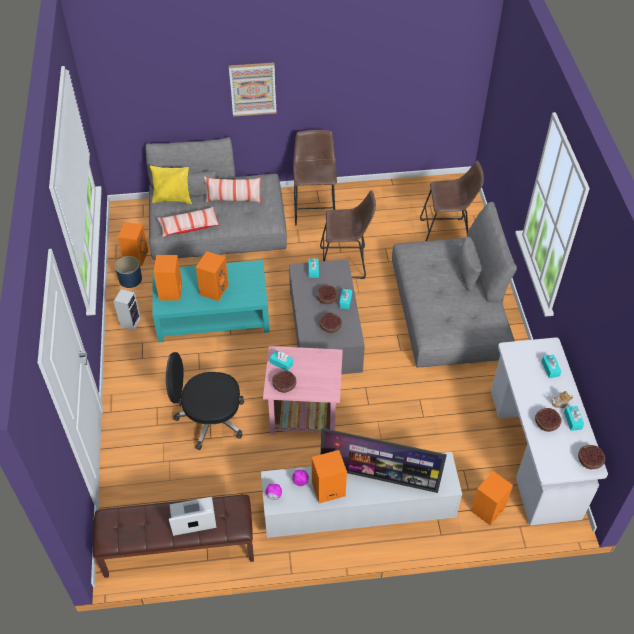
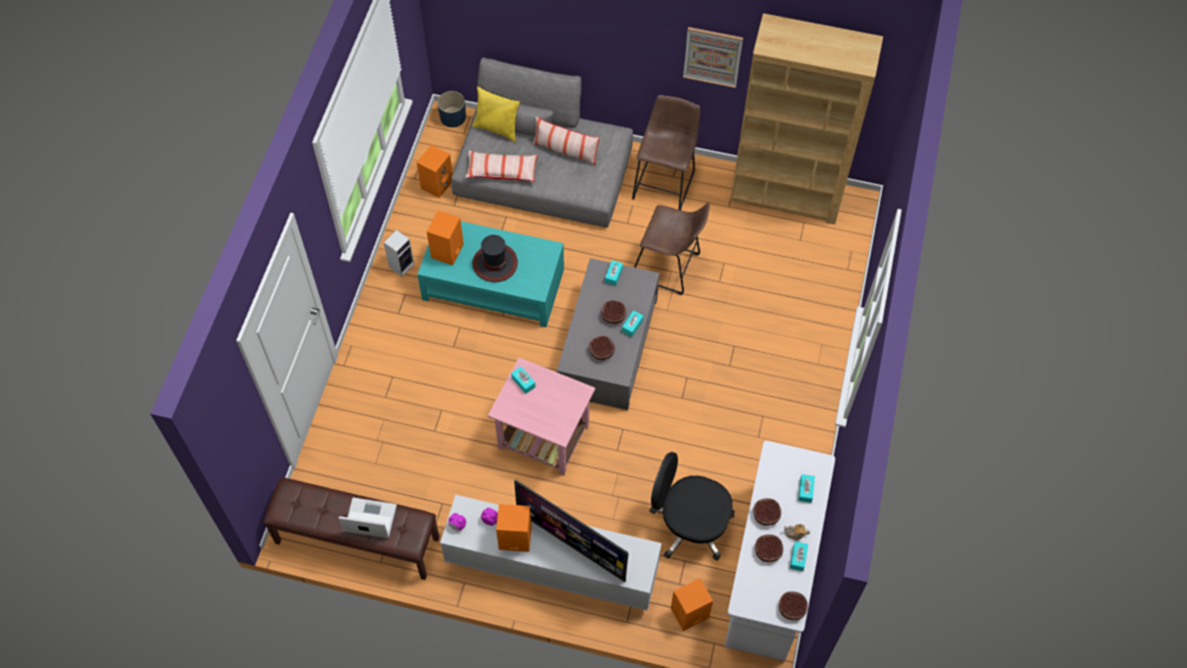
camera: 20 degrees right, 10 degrees up
(130, 279) = (421, 211): blue planter -> blue planter (453, 117)
(210, 419) = (441, 409): black office chair -> black office chair (689, 525)
(214, 289) = (494, 263): orange speaker -> hat
(253, 89) = (614, 36): picture -> picture (712, 56)
(284, 385) = (515, 409): bowl -> bowl (766, 515)
(408, 191) = (786, 194): none -> brown bookcase
(447, 234) = (806, 267): brown stool -> none
(450, 309) = (762, 366): grey sofa -> none

